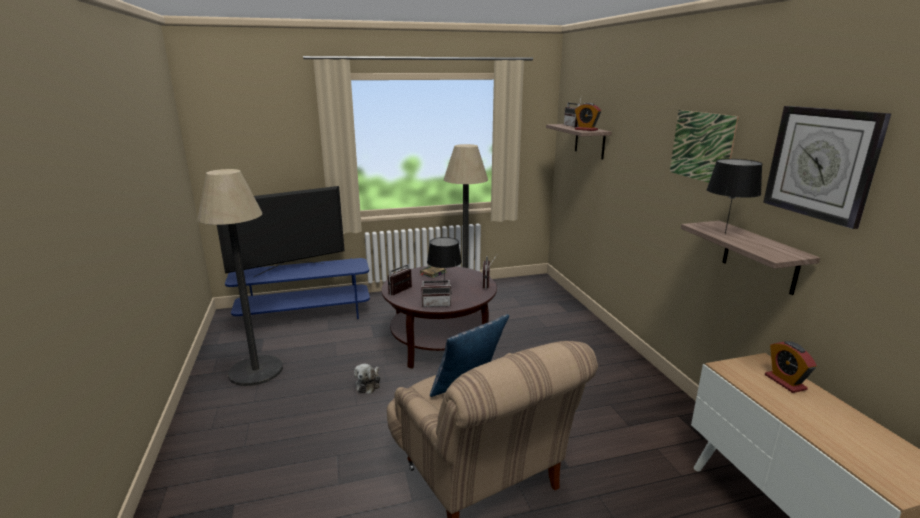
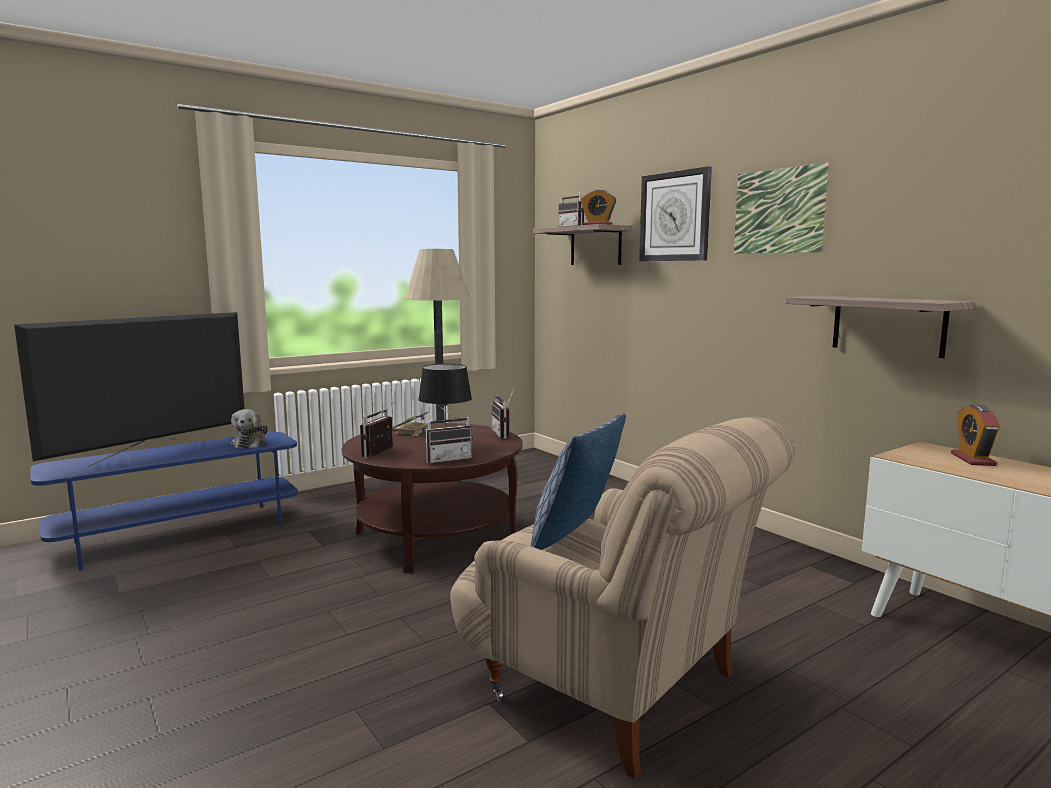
camera: 20 degrees left, 10 degrees down
(256, 370) = (123, 620): floor lamp -> none
(368, 384) = (352, 604): plush toy -> plush toy (250, 443)
(724, 234) = (847, 298): black table lamp -> none
(785, 382) = (972, 459): alarm clock -> alarm clock turned 45 degrees clockwise
(821, 163) = (956, 190): wall clock -> wall clock (675, 216)

